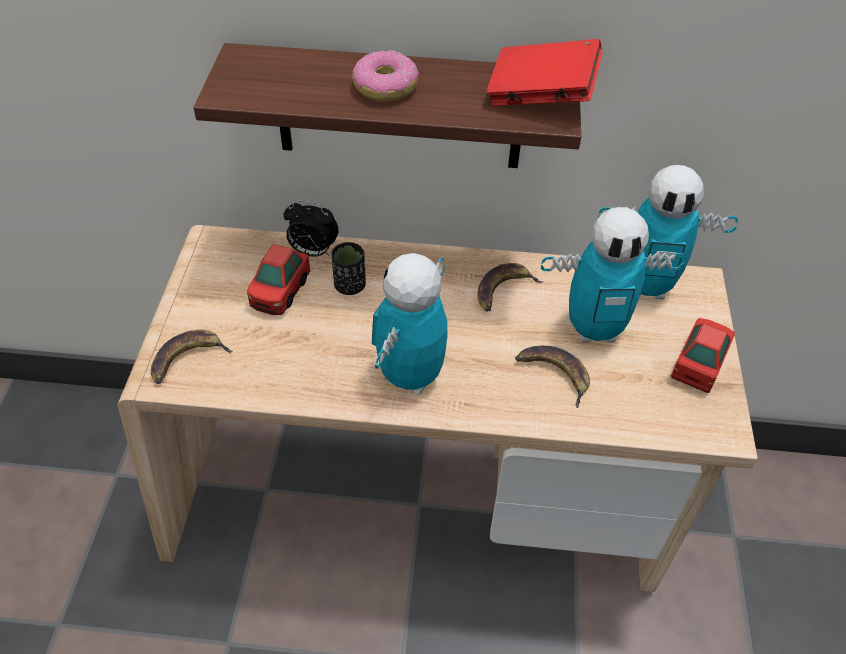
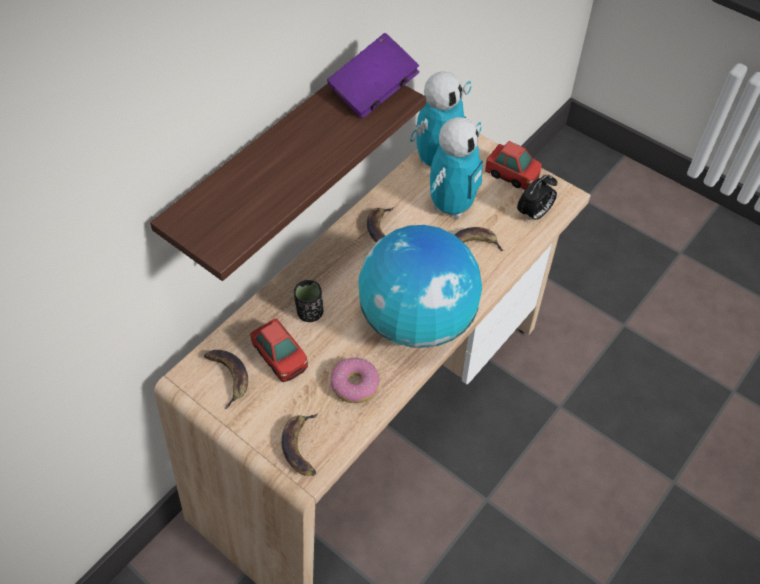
camera: 55 degrees left, 5 degrees up
(231, 265) = (227, 376): none -> banana
(312, 252) = (257, 318): alarm clock -> alarm clock (534, 214)
(385, 87) = (294, 159): donut -> donut (354, 385)
(410, 376) = (418, 321): toy robot -> globe
(541, 97) = (373, 92): red book -> purple book
(699, 363) = (512, 175): toy car -> toy car turned 150 degrees clockwise

